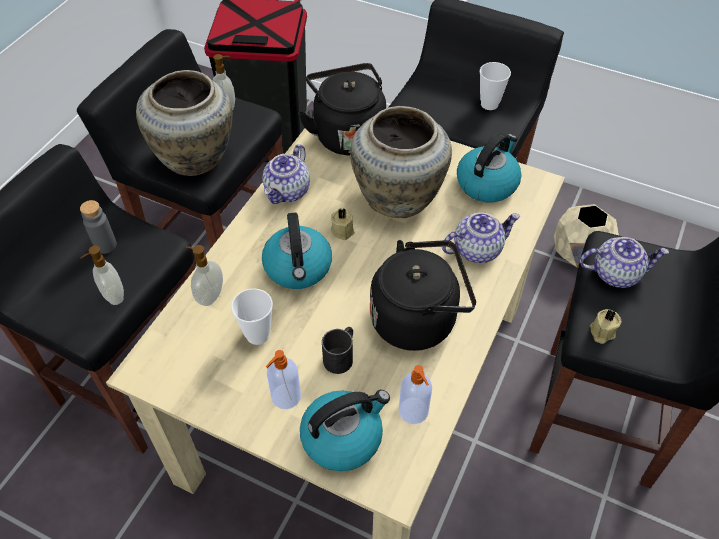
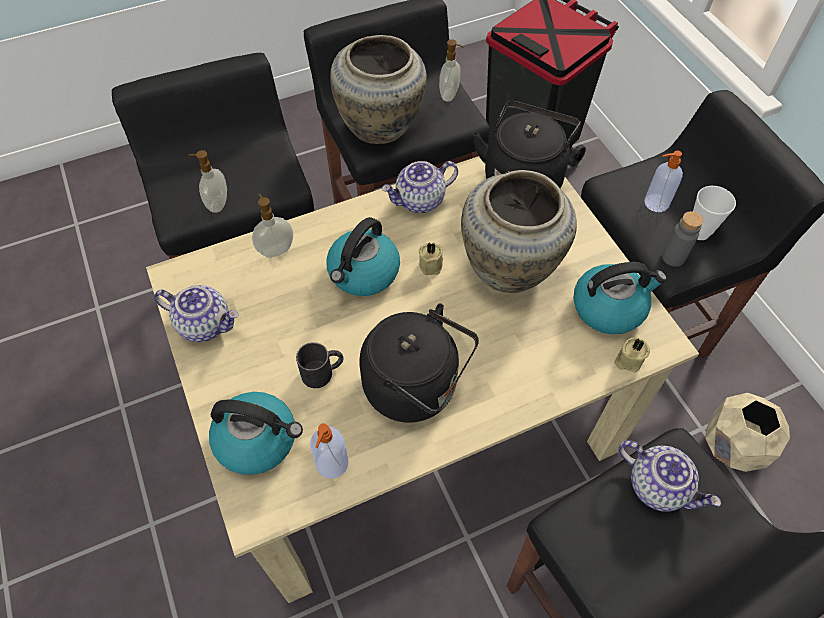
camera: 40 degrees right, 5 degrees up
(105, 245) = (249, 159): grey bottle -> grey bottle (673, 257)
(257, 335) = (279, 307): cup -> none
(285, 397) = (249, 373): soap dispenser -> soap dispenser (655, 203)
(477, 249) = (534, 363): teapot -> teapot (205, 324)
(601, 332) = (580, 530): beige candle -> beige candle (628, 360)

